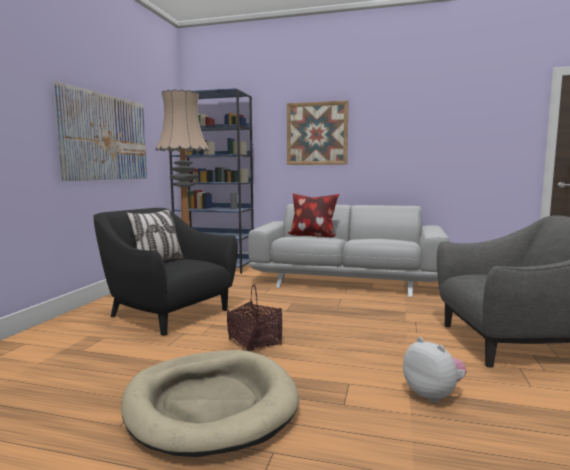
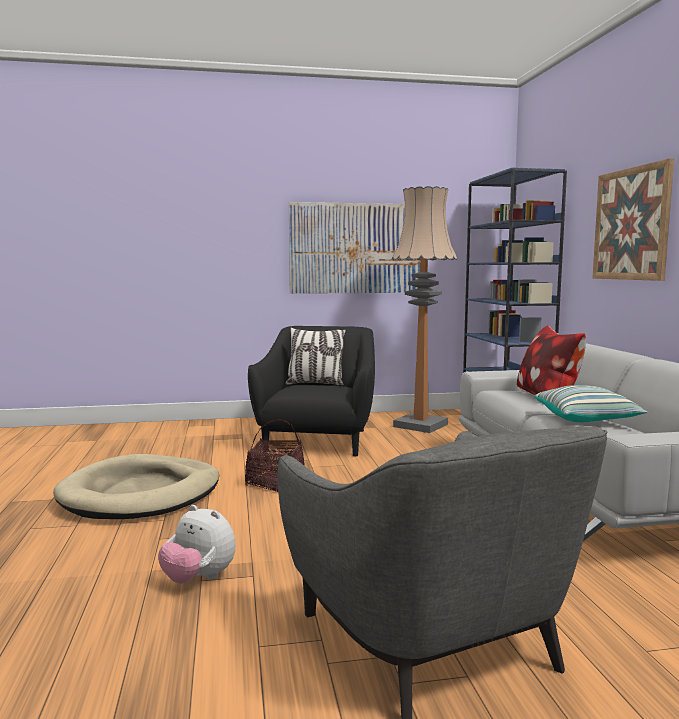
camera: 65 degrees right, 0 degrees up
(367, 238) = (587, 419): none -> pillow
(433, 395) = (198, 579): plush toy -> plush toy turned 90 degrees clockwise

